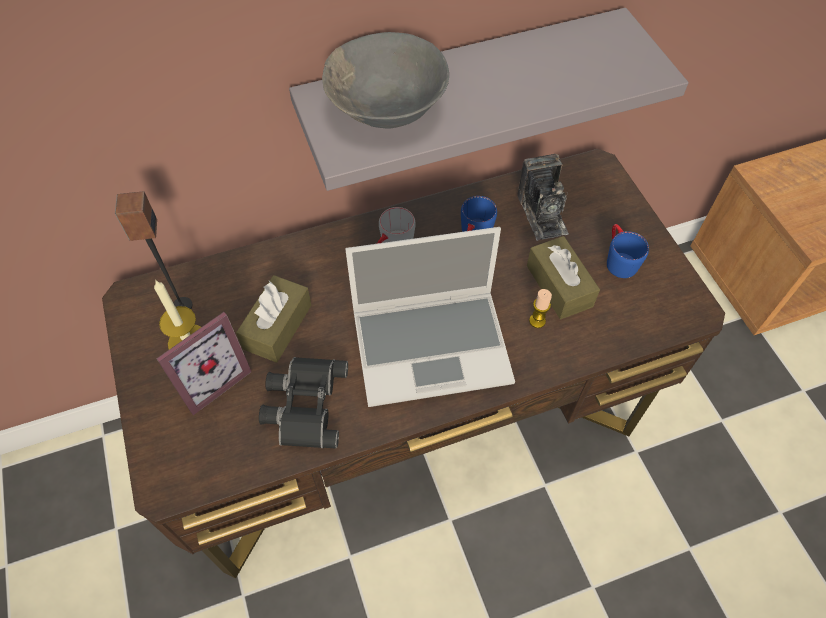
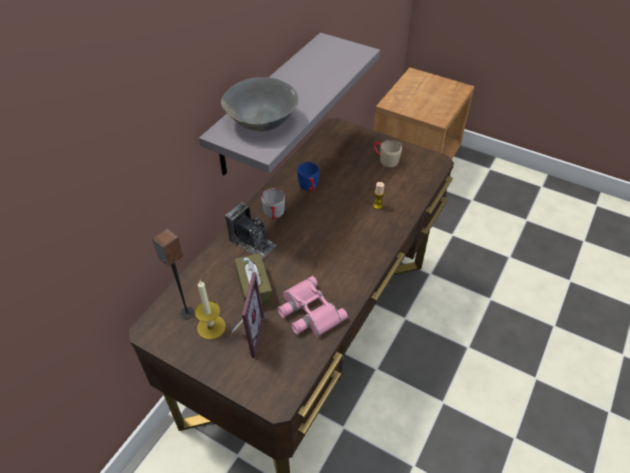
camera: 40 degrees left, 10 degrees down
(304, 404) = (308, 312): black binoculars -> pink binoculars
(433, 346) = (342, 245): laptop -> none
(542, 213) = (331, 159): camera -> camera (252, 242)
(559, 286) = (371, 185): brown tissue box -> none
(618, 259) = (385, 159): blue mug -> beige mug

